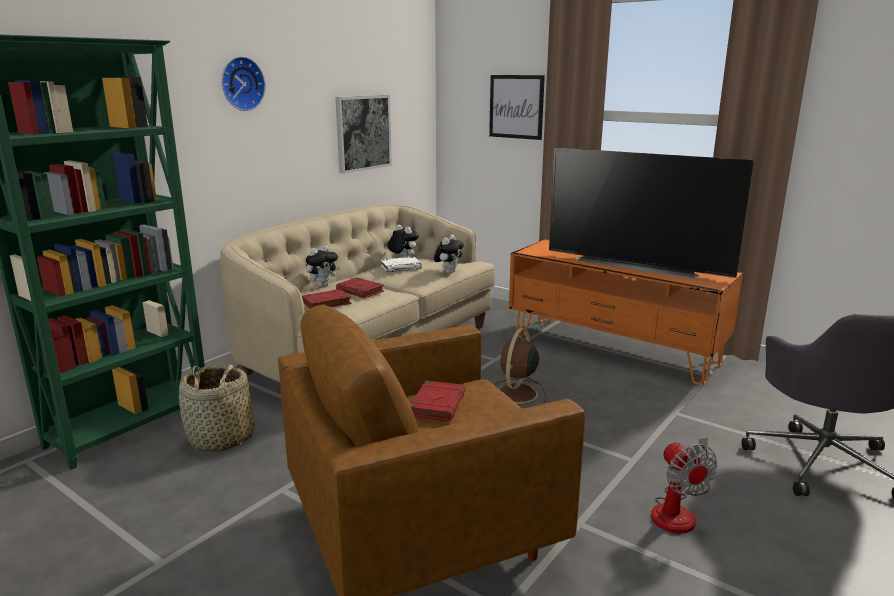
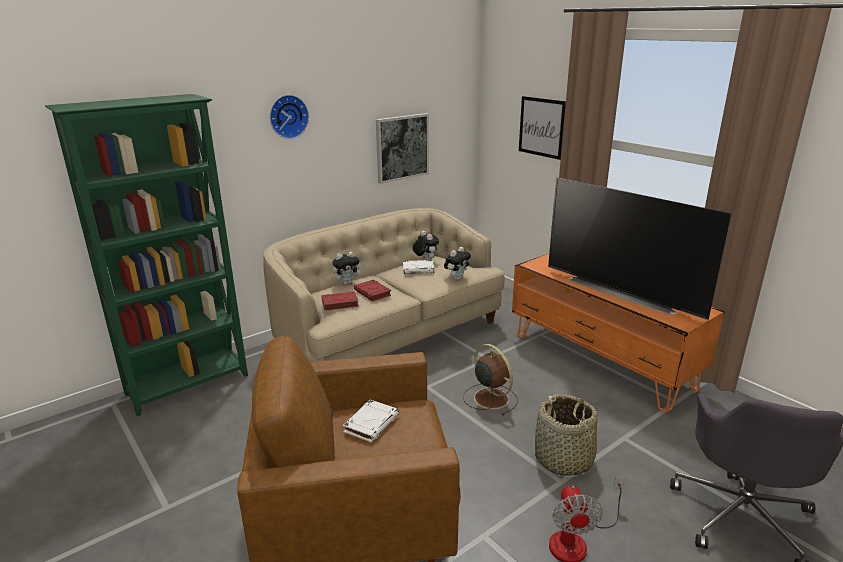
camera: 15 degrees right, 5 degrees up
(221, 438) = (245, 405): basket -> basket (564, 460)
(437, 405) = (371, 423): red book -> white book
(516, 395) = (490, 398): brown fan -> brown fan turned 105 degrees clockwise

